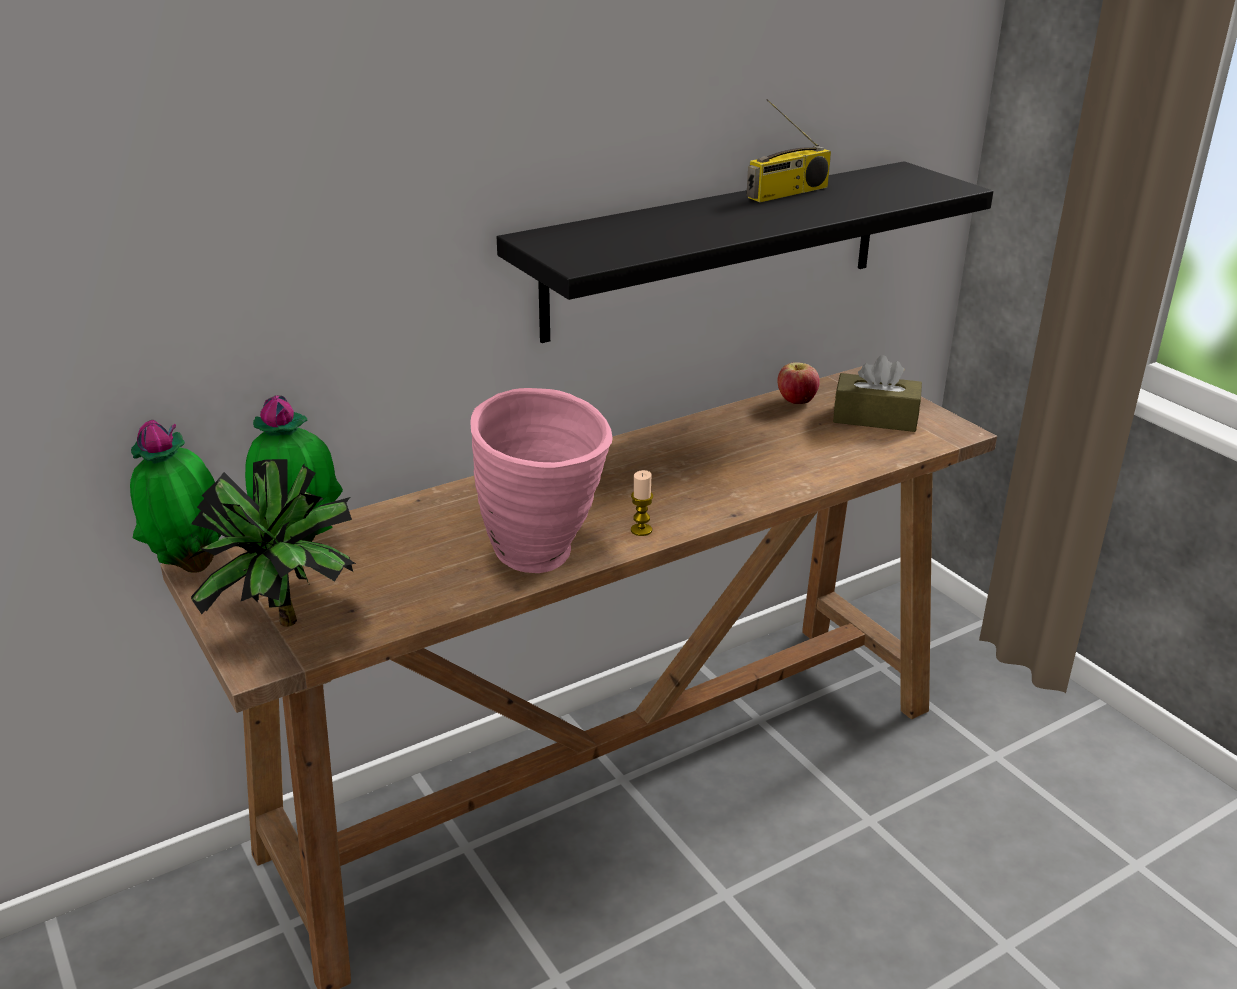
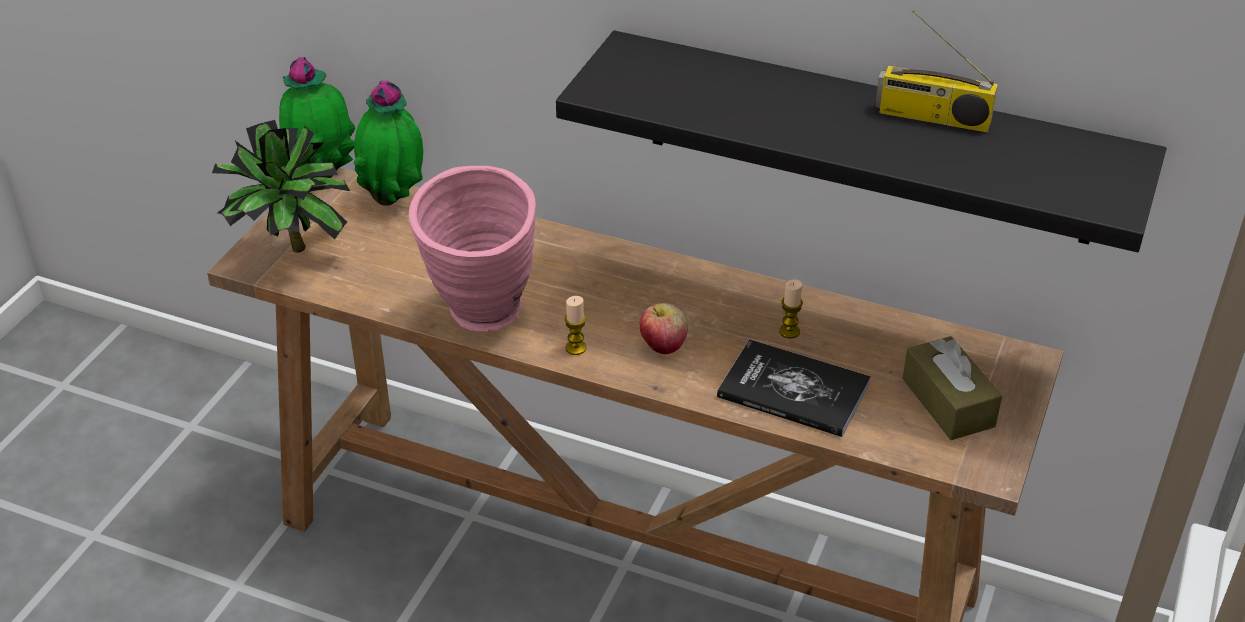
camera: 55 degrees right, 10 degrees up
(732, 440) = (789, 331): none -> candle
(796, 401) = (918, 338): apple -> apple (663, 346)
(801, 463) = (793, 390): none -> book

